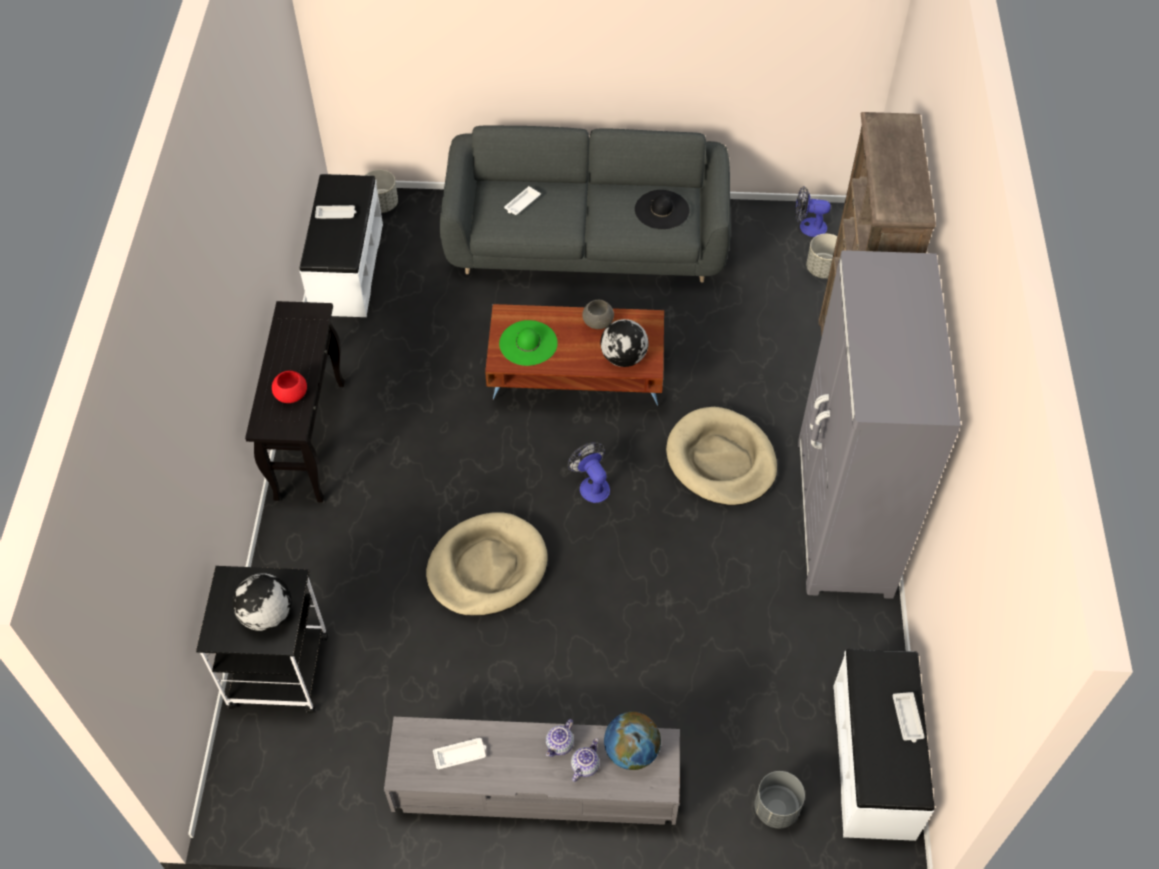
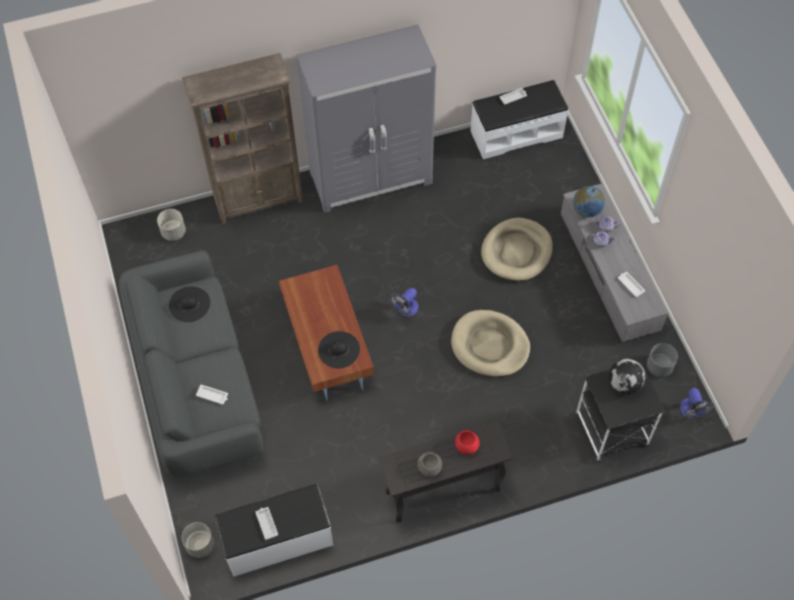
camera: 110 degrees left, 5 degrees up
(528, 343) = (339, 349): green hat -> black hat
(597, 322) = (304, 315): grey bowl -> grey bowl (430, 468)
(624, 358) = (329, 290): globe -> none
(721, 460) = (357, 247): beige dog bed -> beige dog bed (516, 251)
(776, 809) = (563, 167): grey planter -> grey planter (659, 366)
(808, 226) = (135, 250): fan -> fan (692, 411)

